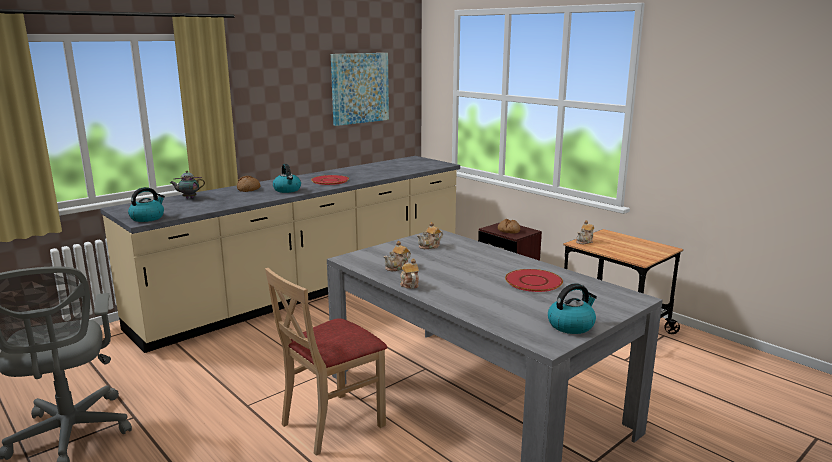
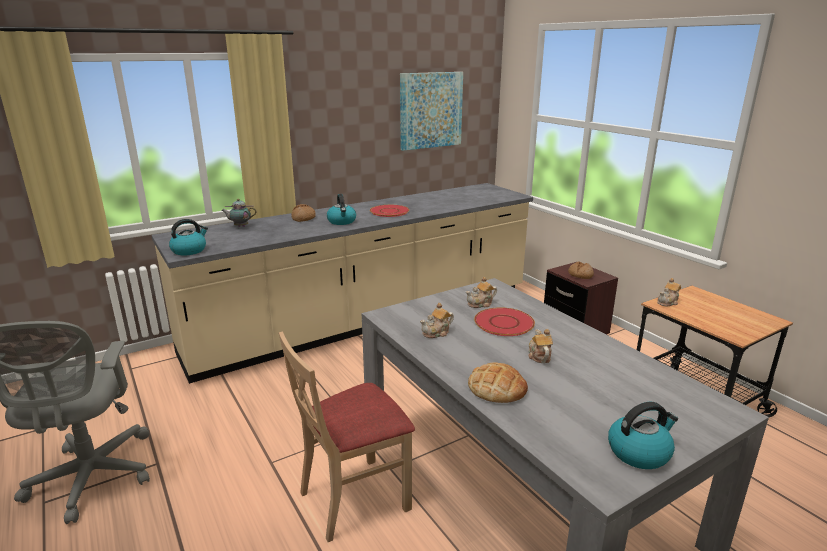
camera: 10 degrees right, 5 degrees up
(409, 284) = (444, 360): teapot -> teapot (539, 356)
(457, 298) = (497, 388): none -> bread
(533, 282) = (597, 370): red plate -> red plate (504, 323)

